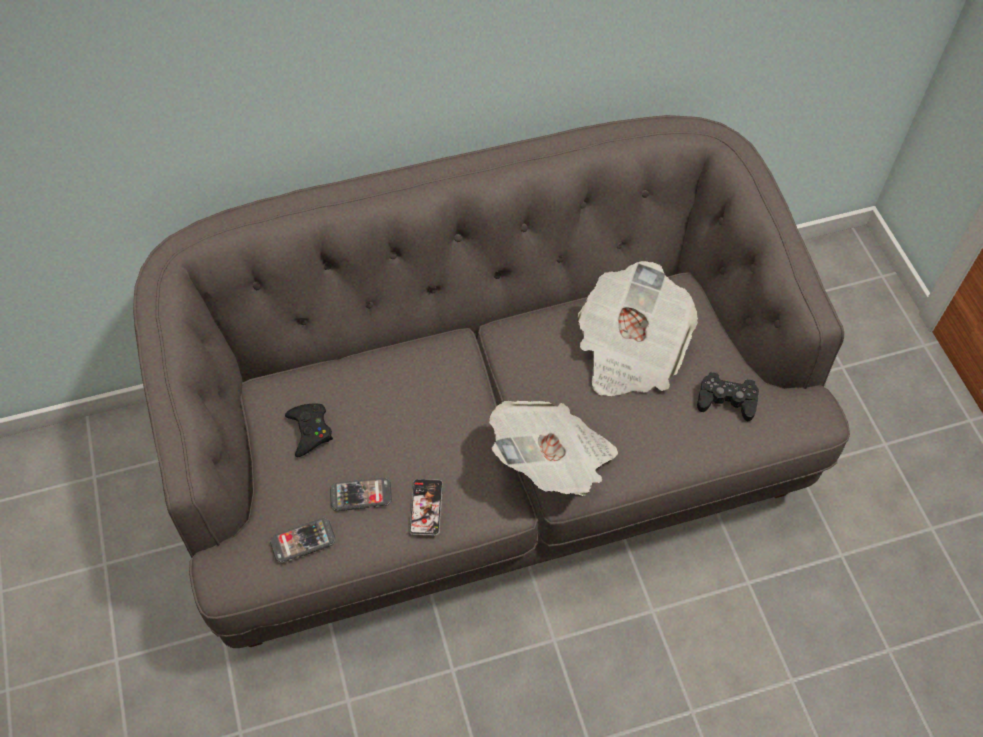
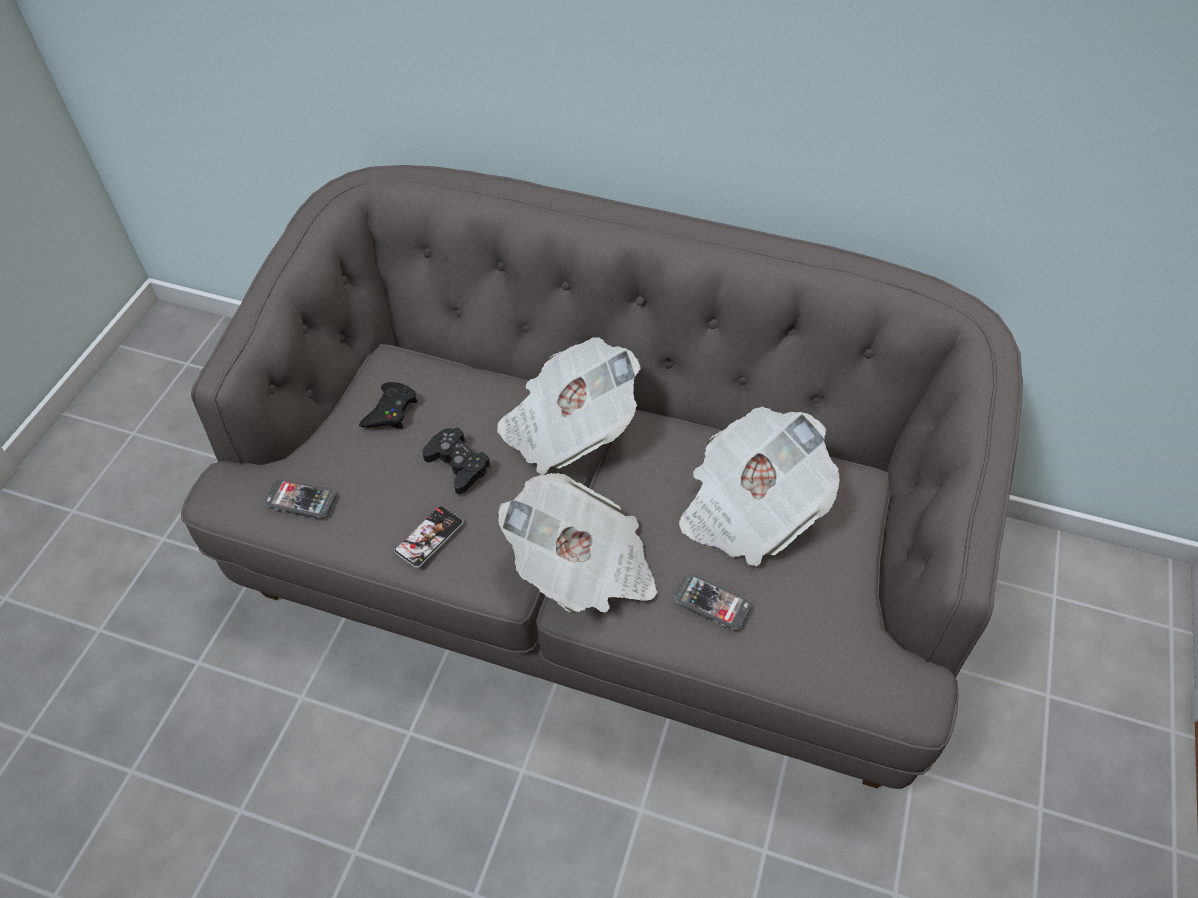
camera: 35 degrees right, 5 degrees down
(361, 495) = (383, 491): phone -> phone (712, 603)
(456, 366) = (567, 428): none -> newspaper
(726, 400) = (816, 617): black game controller -> black game controller (458, 465)

